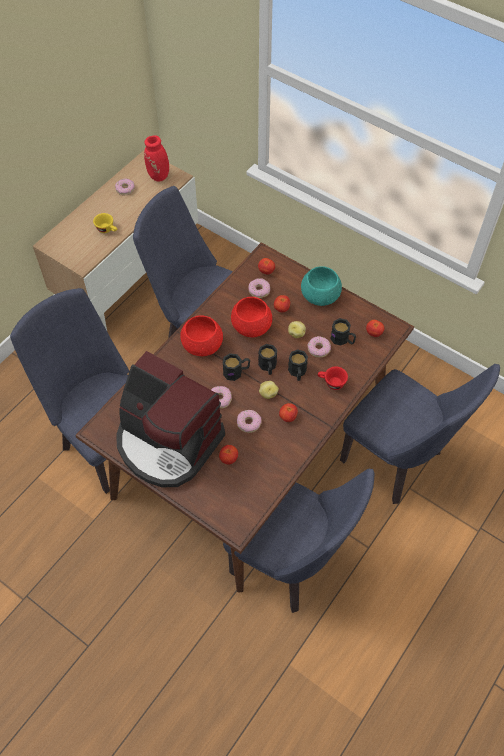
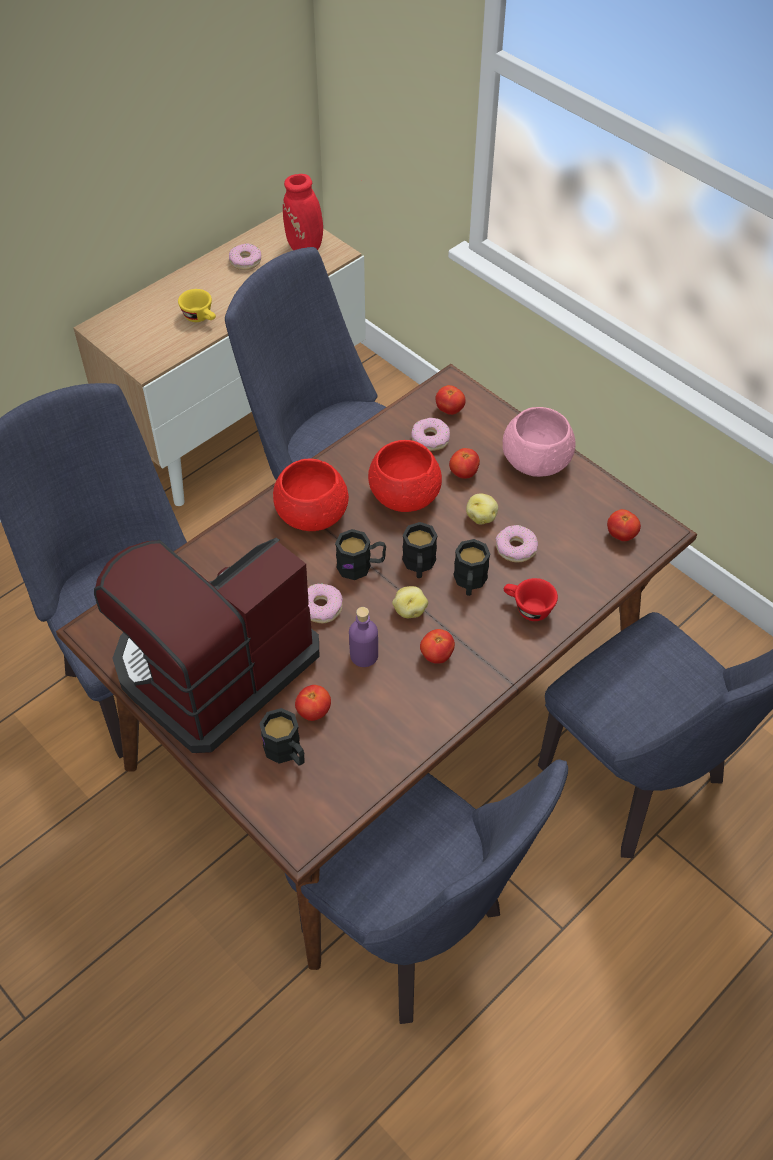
camera: 10 degrees right, 5 degrees down
(168, 442) = (213, 666): coffee machine -> coffee machine turned 90 degrees clockwise
(249, 423) = (364, 655): donut -> purple bottle
(320, 295) = (536, 460): turquoise bowl -> pink bowl
(342, 340) = (562, 539): black mug -> black mug (287, 752)

